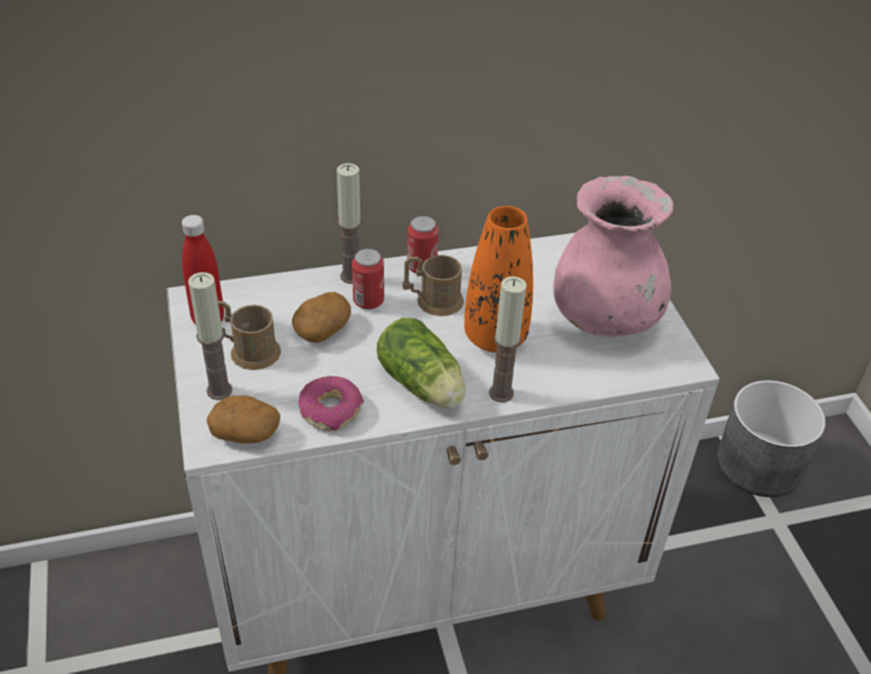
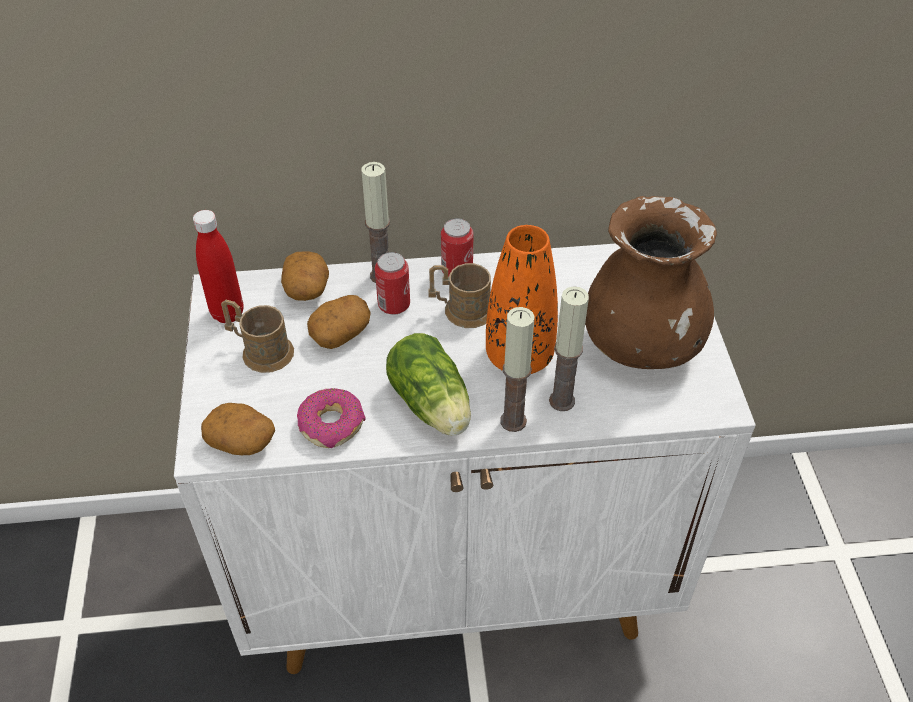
camera: 10 degrees right, 5 degrees up
(219, 390) = (224, 392): candle -> candle (562, 401)
(282, 293) = (307, 289): none -> potato
(604, 318) = (641, 344): pink vase -> brown vase
(758, 464) = (829, 488): grey planter -> none

